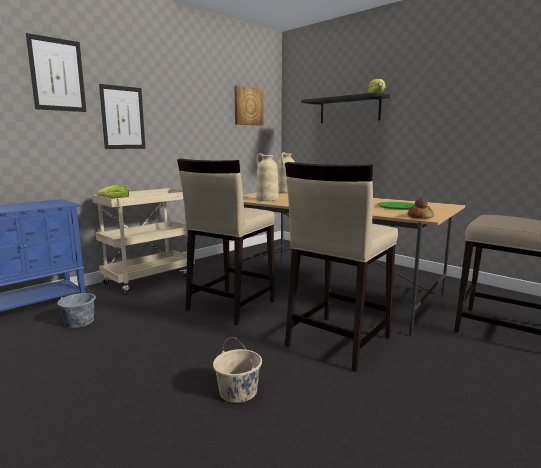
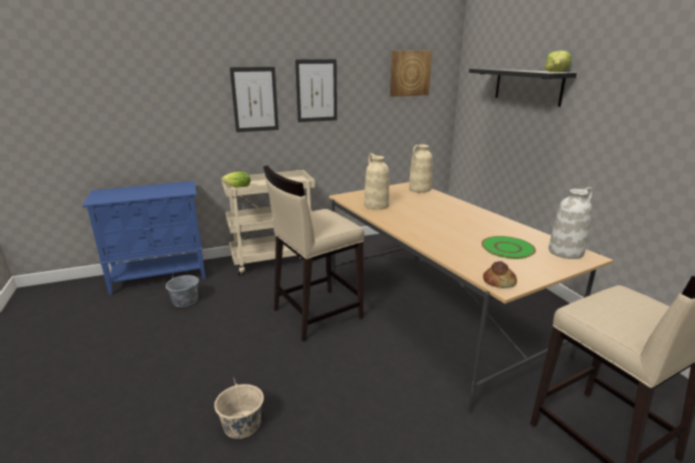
camera: 25 degrees right, 10 degrees up
(57, 75) = (188, 63): picture -> picture (316, 91)
(337, 342) = (380, 394): beige stool -> none
(434, 204) = (565, 252): none -> white vase

